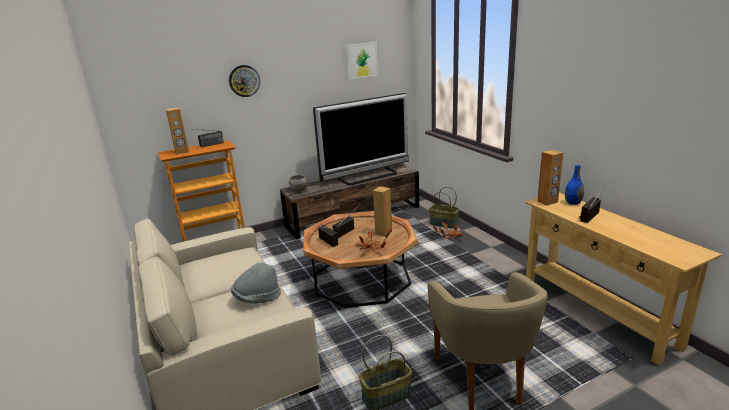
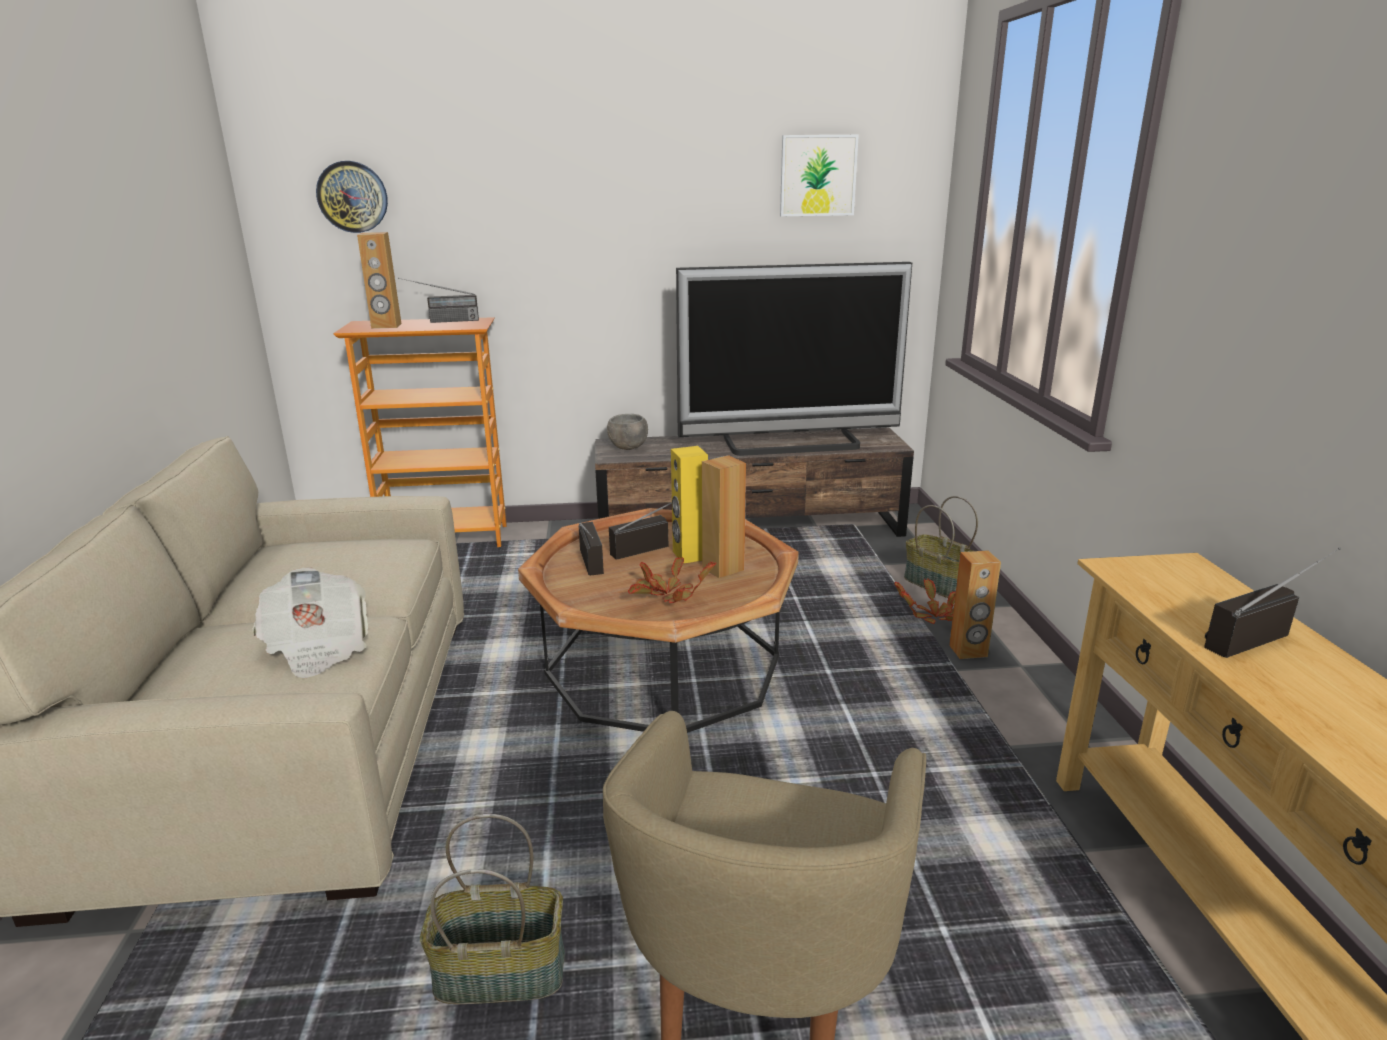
camera: 20 degrees right, 0 degrees up
(244, 81) = (539, 194): wall clock -> wall clock (352, 197)
(257, 298) = (317, 647): grey hat -> newspaper
(366, 230) = (689, 555): none -> yellow speaker
(547, 202) = (1144, 573): brown speaker -> brown speaker (968, 651)
(573, 203) = (1221, 591): blue vase -> none

